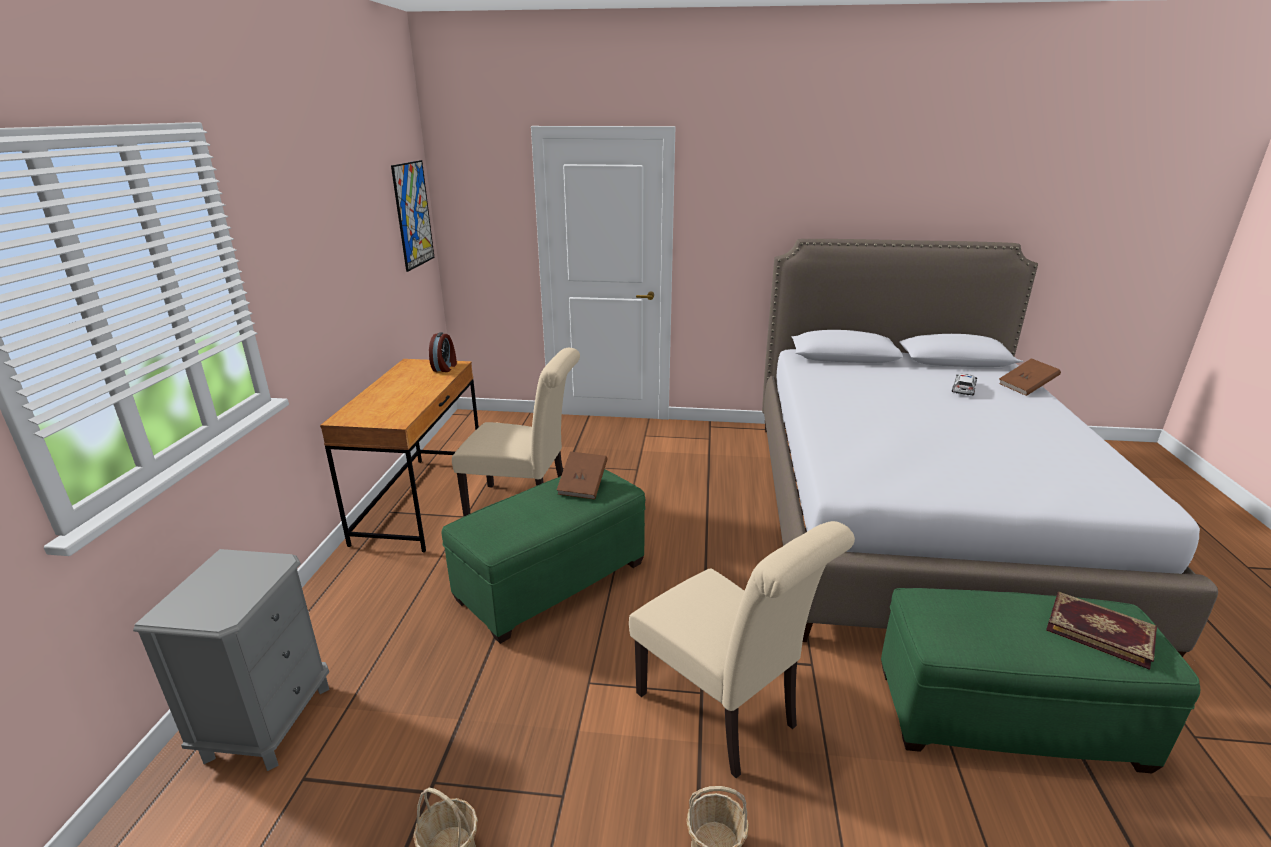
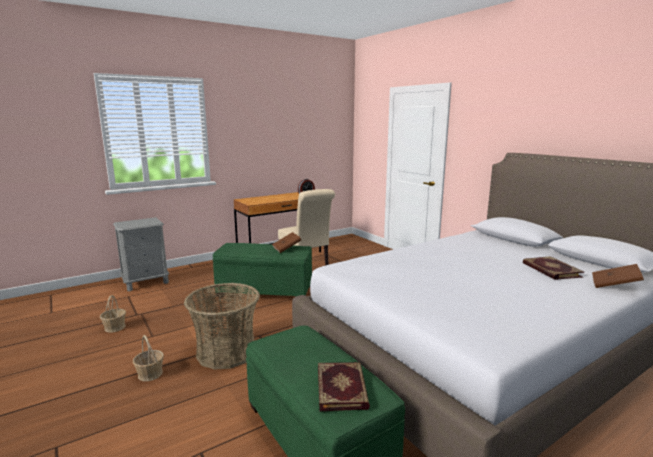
camera: 50 degrees right, 10 degrees down
(413, 215) = (334, 130): picture -> none
(723, 714) = (226, 352): beige chair -> basket
(963, 388) = (550, 270): toy car -> book

